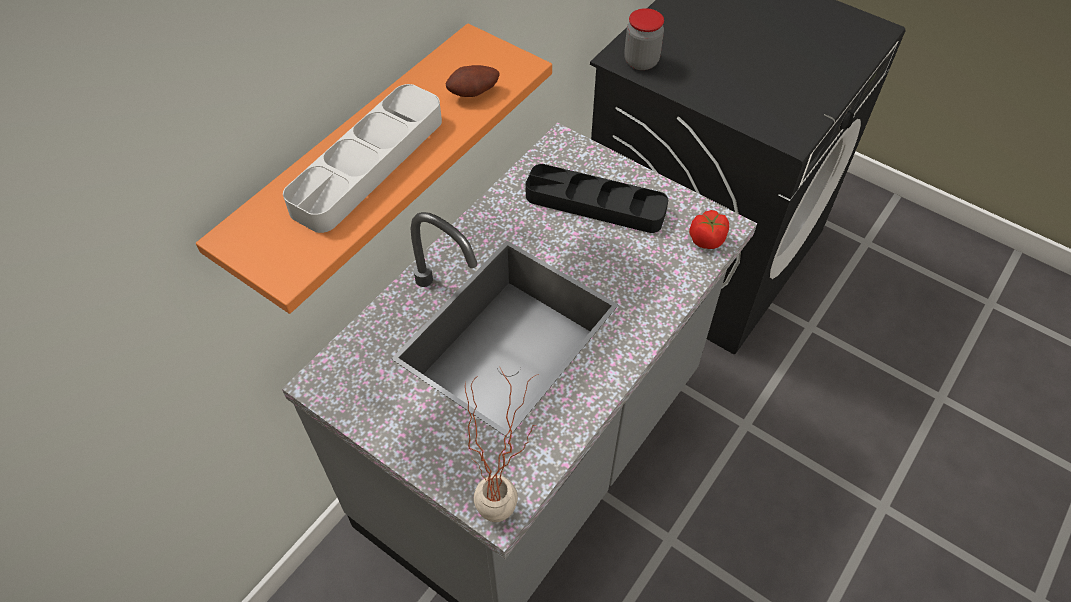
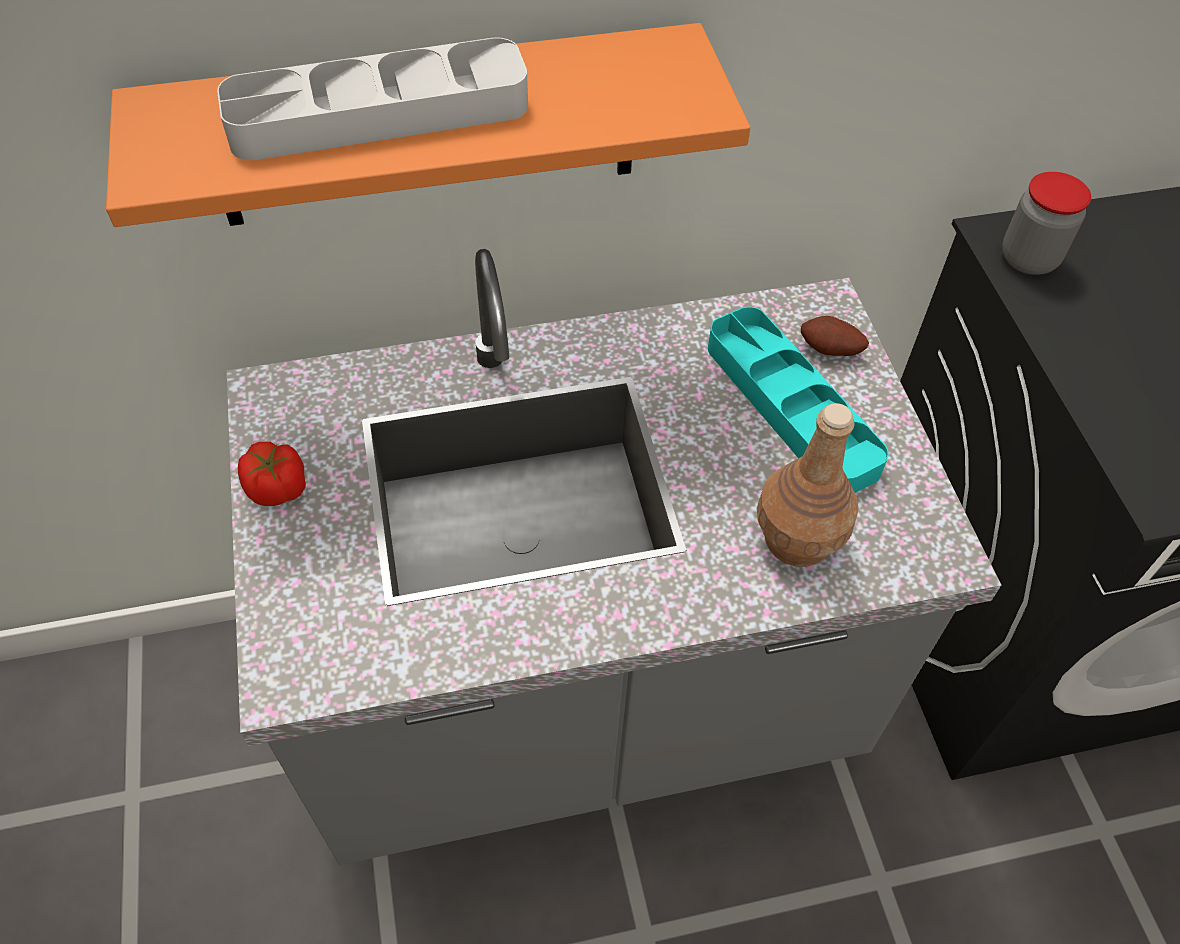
camera: 40 degrees right, 0 degrees up
(474, 94) = (601, 107): potato -> potato (829, 351)
(510, 509) = (298, 689): potted plant -> none
(595, 204) = (790, 407): black tray -> turquoise tray
(659, 263) = (797, 538): none -> brown bottle
(707, 239) = (900, 555): tomato -> tomato (278, 488)

